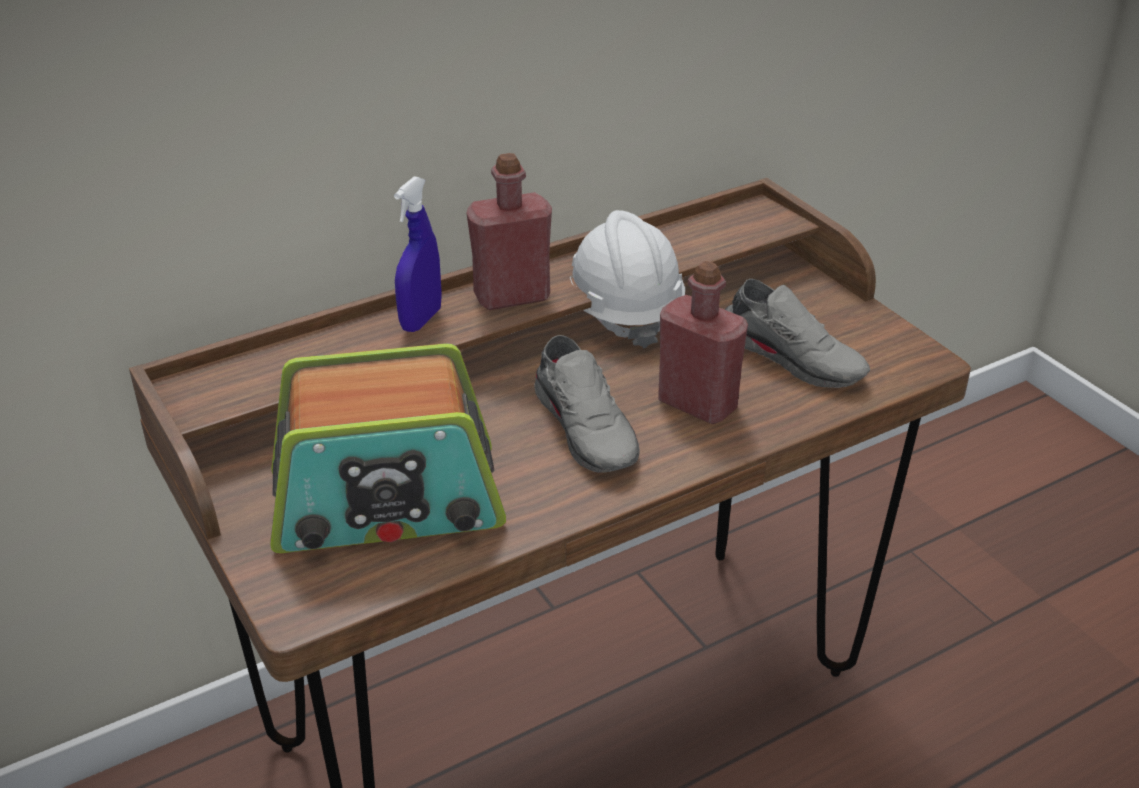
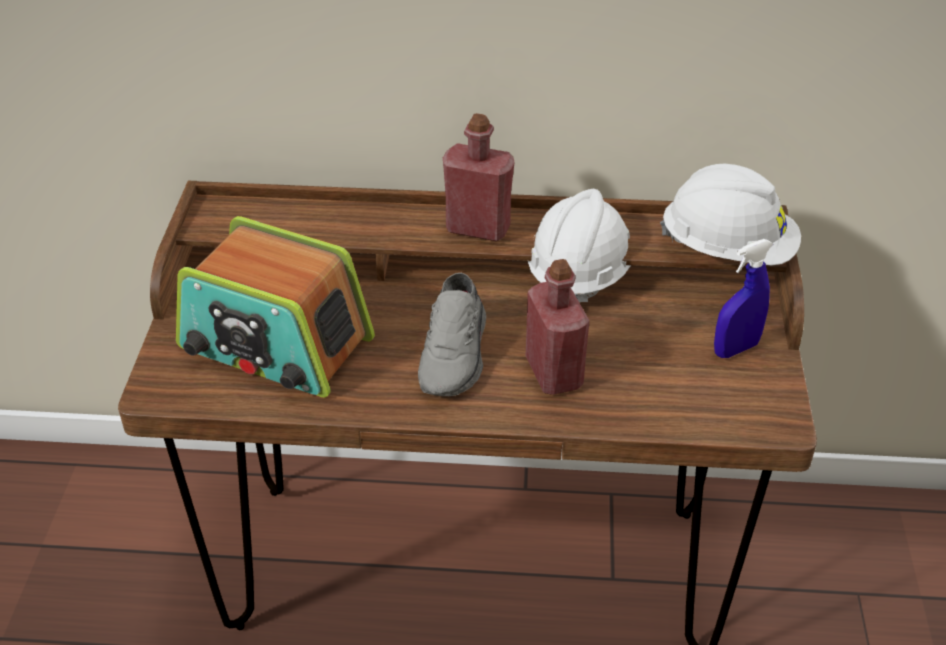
camera: 35 degrees right, 5 degrees up
(421, 320) = (398, 221): blue spray bottle -> blue spray bottle (735, 349)
(758, 231) = (727, 250): none -> white hard hat
(793, 356) = (671, 369): grey shoe -> none

